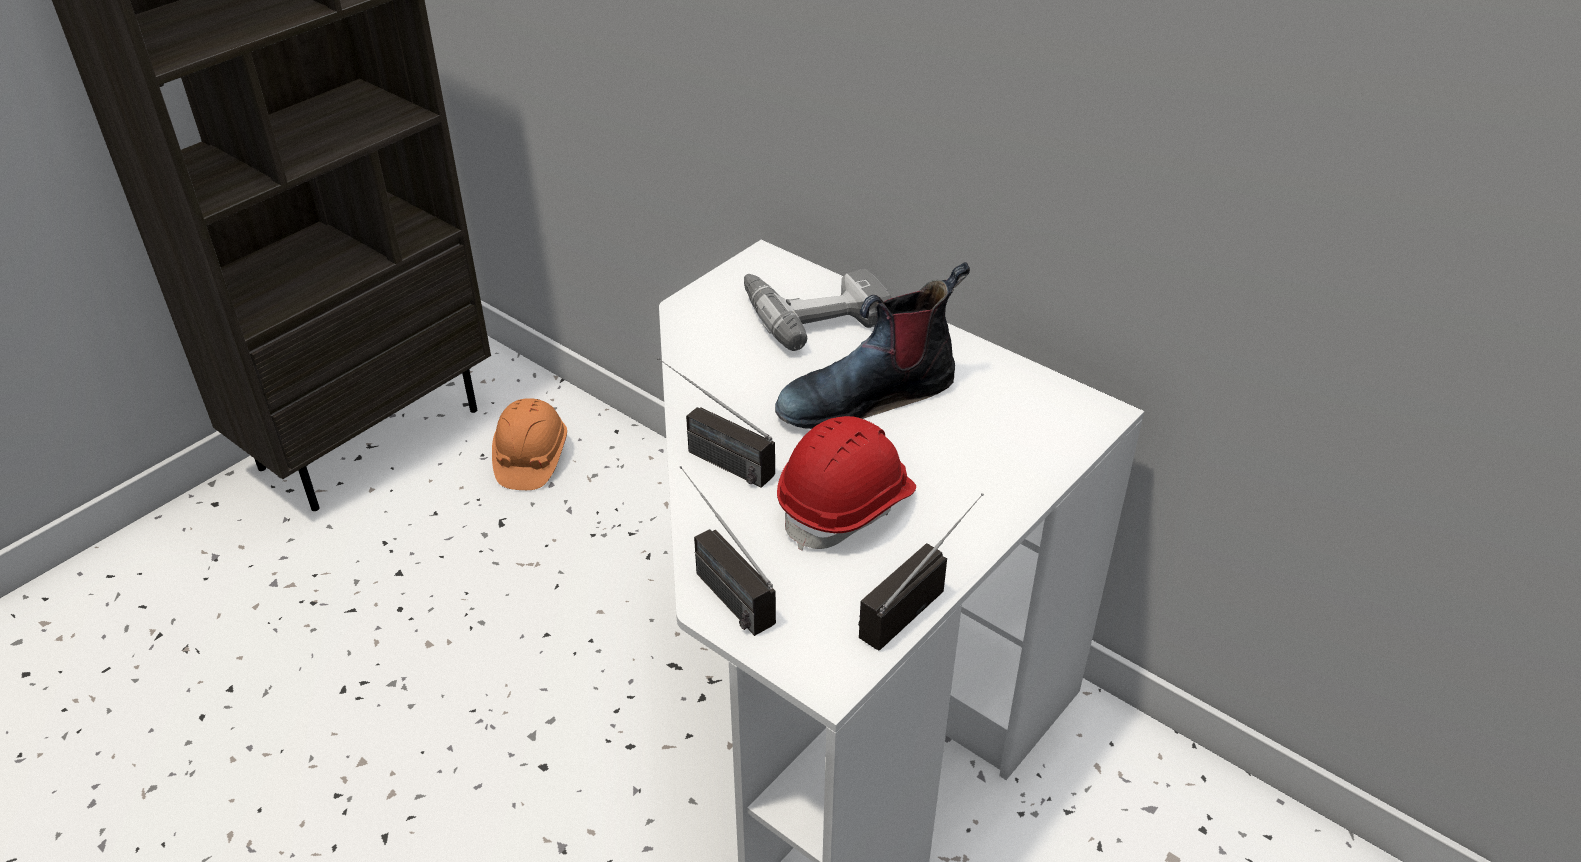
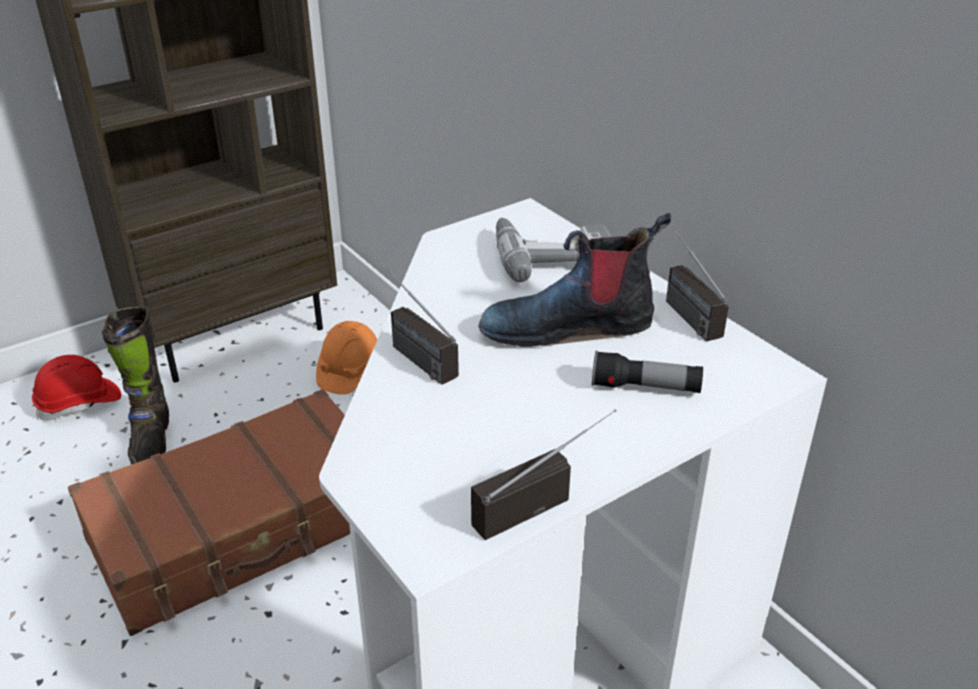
camera: 15 degrees right, 5 degrees down
(316, 591) = (151, 441): none -> black boot
(475, 675) = (243, 529): none -> brown suitcase
(716, 583) = (366, 455): radio -> radio (680, 308)
(847, 506) = (511, 412): red hard hat -> red hard hat (79, 403)
(972, 453) = (645, 388): none -> flashlight

